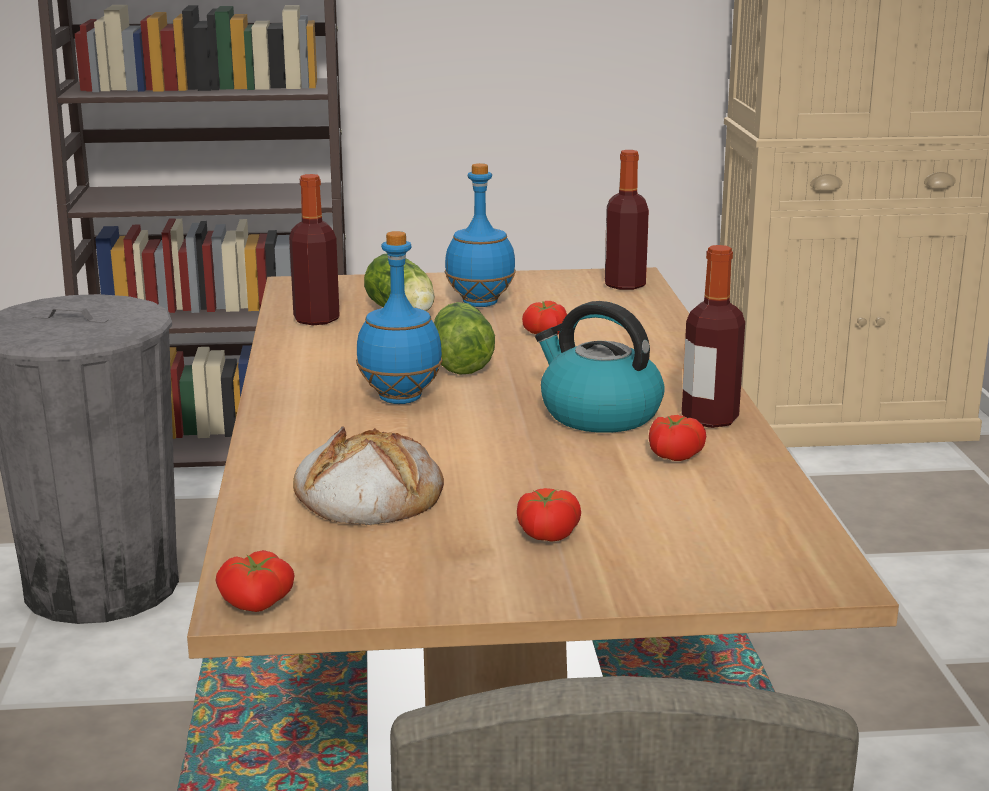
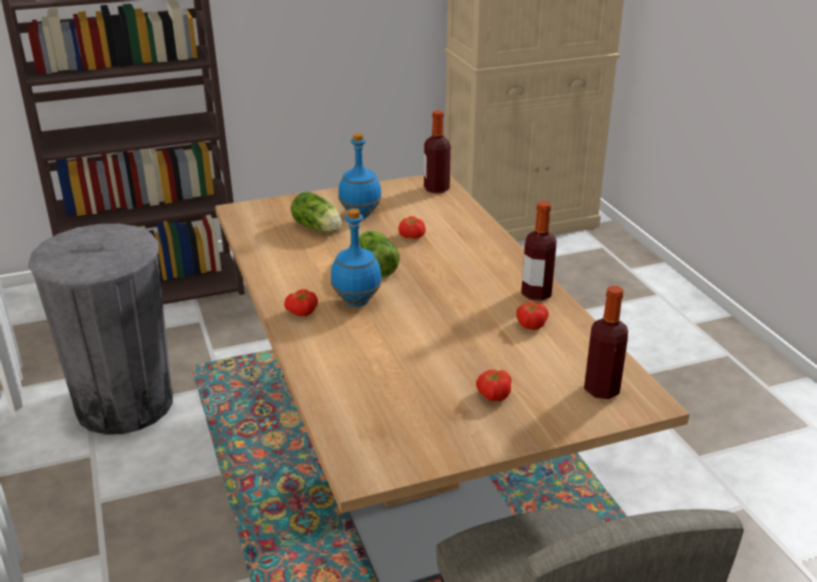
camera: 15 degrees left, 10 degrees up
(256, 604) = (365, 473): tomato -> tomato (302, 313)
(316, 319) = (269, 240): bottle -> bottle (601, 389)
(367, 494) = (380, 380): bread -> none
(598, 414) = (474, 298): kettle -> none

